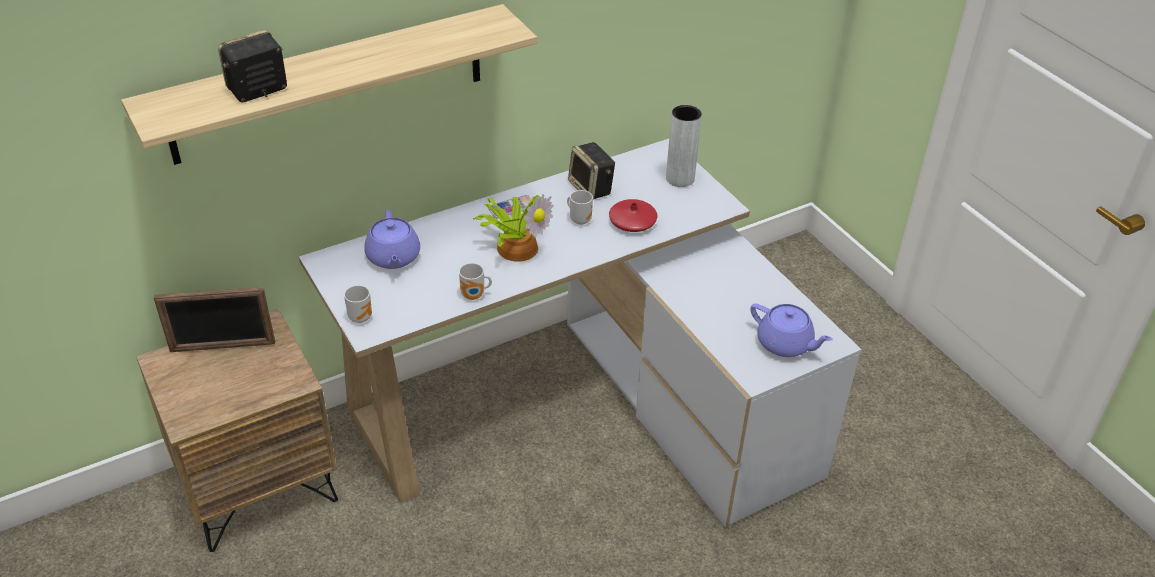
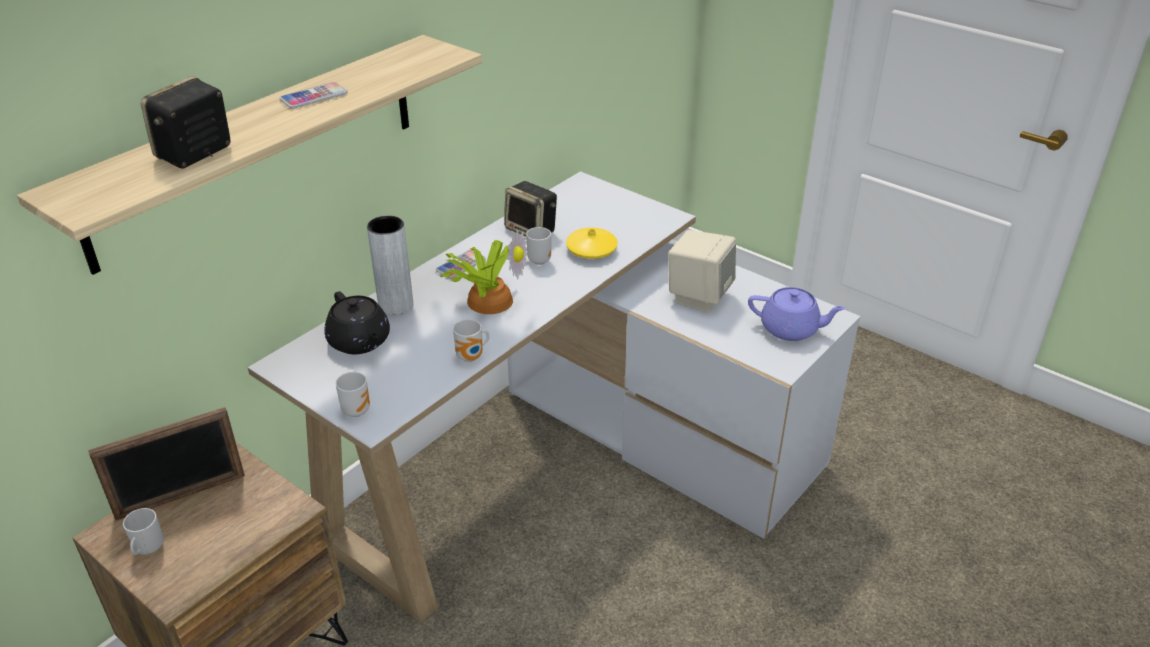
camera: 20 degrees left, 5 degrees down
(182, 382) = (147, 549): none -> mug
(375, 53) = (314, 97): none -> phone
(393, 258) = (360, 342): purple teapot -> black teapot
(632, 221) = (591, 250): red vase -> yellow vase
(680, 179) = (612, 203): grey vase -> grey vase (396, 305)
(720, 289) = (699, 296): none -> beige speaker

